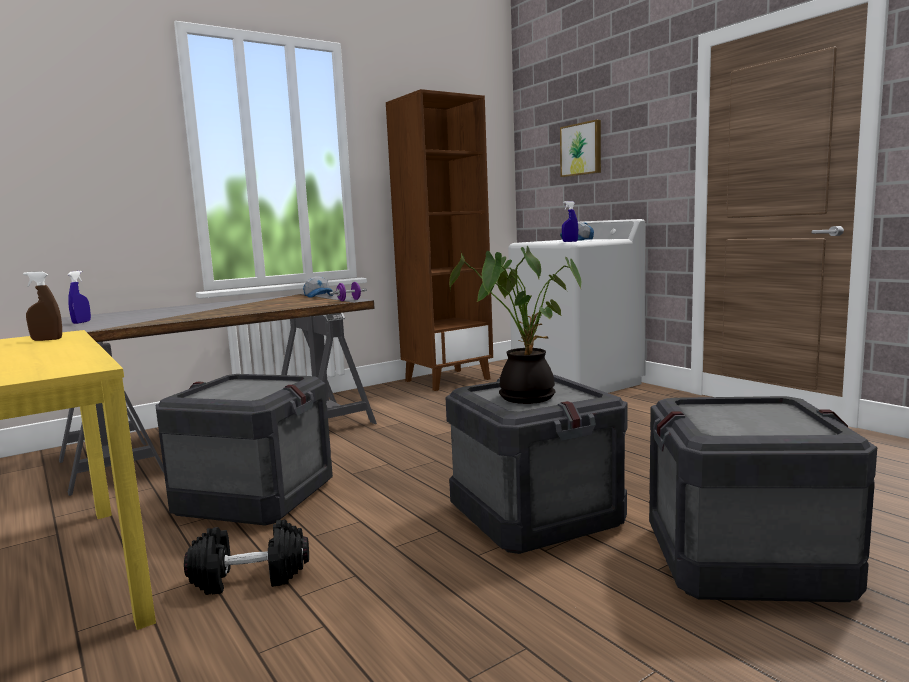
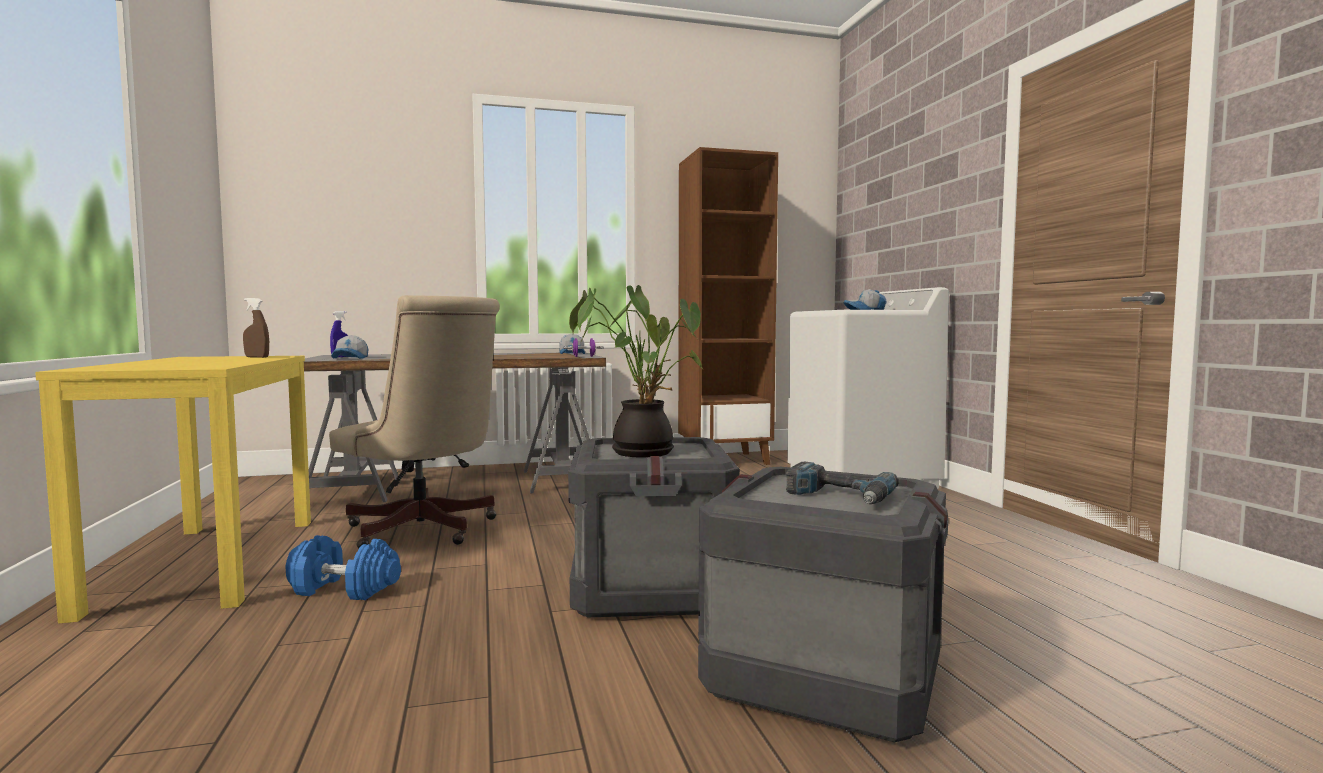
camera: 20 degrees right, 5 degrees down
(105, 324) = (351, 358): none -> cap
(251, 577) = (345, 589): black dumbbell -> blue dumbbell
(254, 498) = (425, 531): crate -> beige office chair
(570, 241) = (842, 309): blue spray bottle -> none
(582, 149) = (894, 209): picture -> none
(761, 420) = (839, 496): none -> power drill

